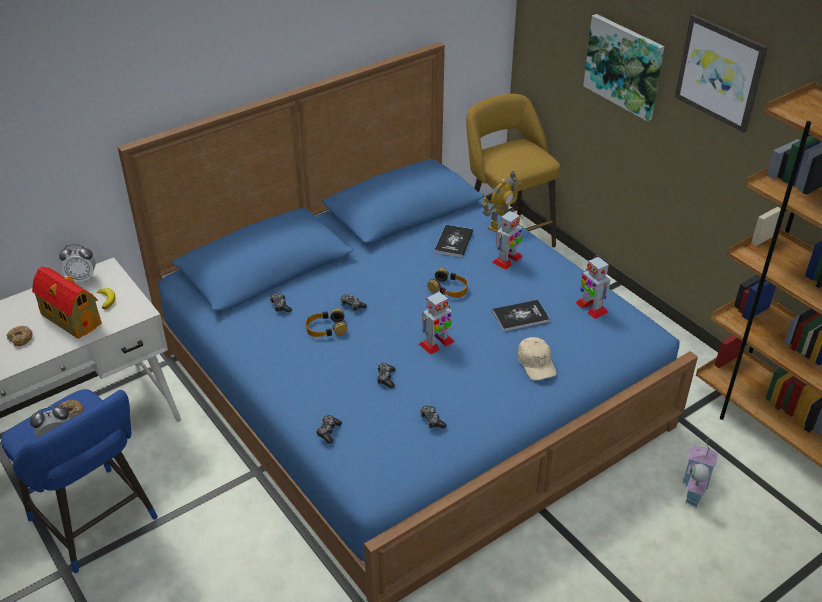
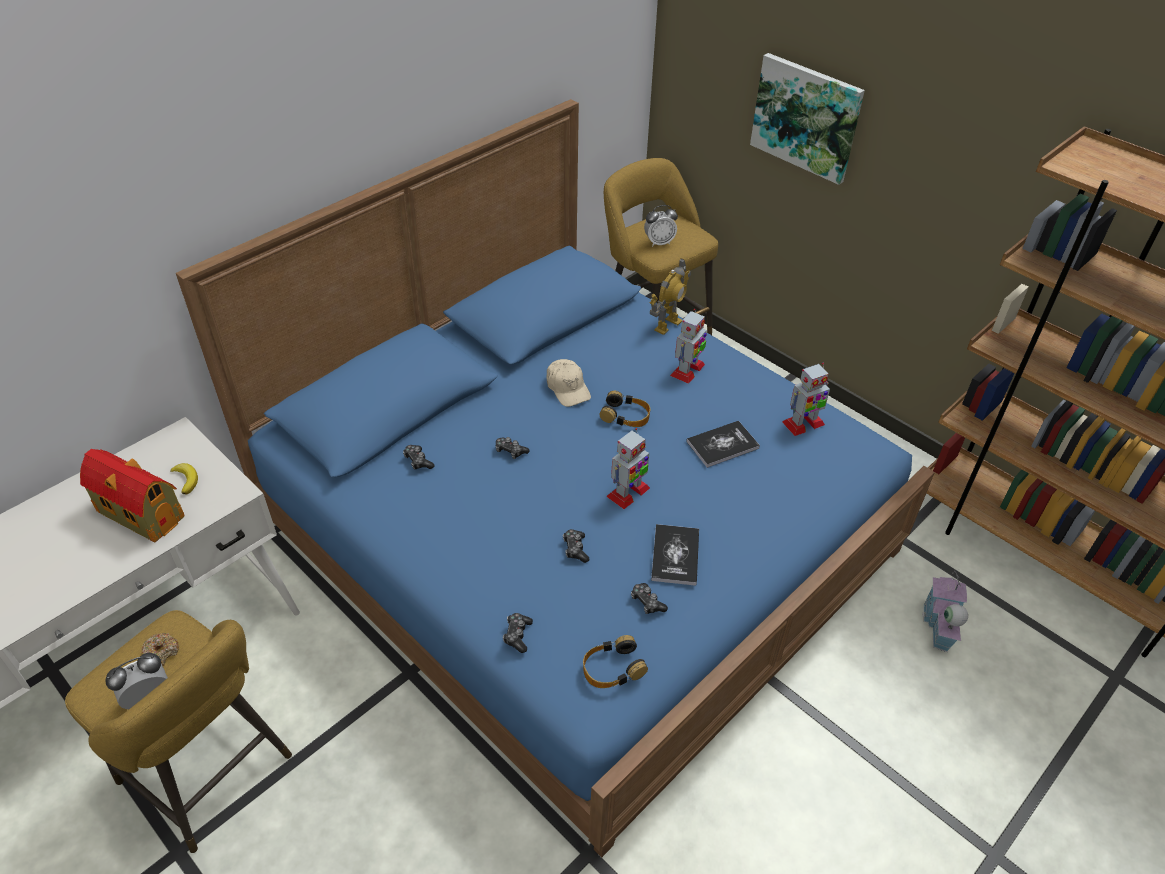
camera: 10 degrees left, 5 degrees up
(21, 339) = (73, 552): donut -> none
(82, 278) = (147, 452): alarm clock -> alarm clock (659, 242)
(97, 523) = (212, 775): blue stool -> yellow stool
(326, 328) = (483, 487): headphones -> headphones (612, 668)
(454, 242) = (617, 352): book -> book (675, 555)
(536, 363) = (756, 507): beige cap -> beige cap (568, 388)
(591, 307) = (803, 424): toy robot -> toy robot turned 75 degrees counterclockwise
(720, 72) = (944, 120): picture -> none

